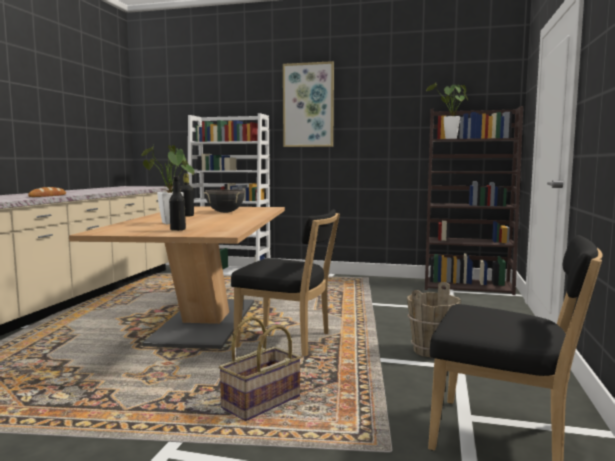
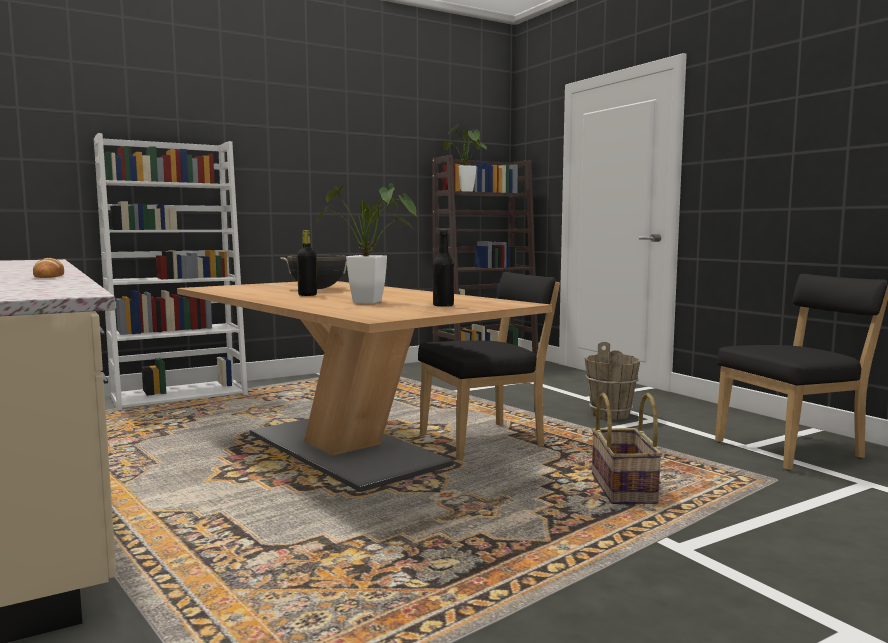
camera: 45 degrees left, 0 degrees up
(308, 105) = (280, 136): picture -> none

